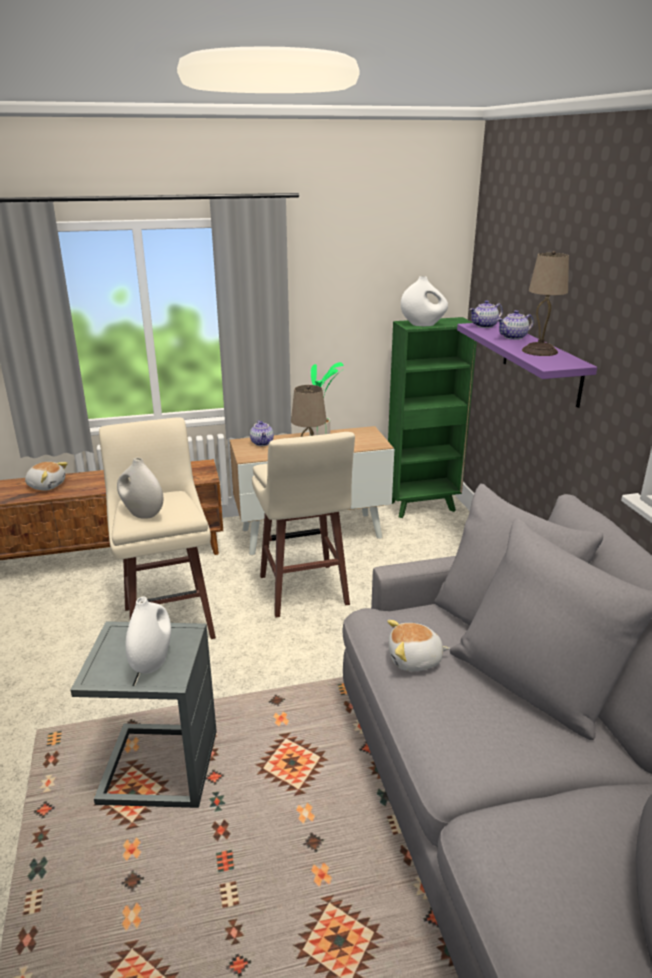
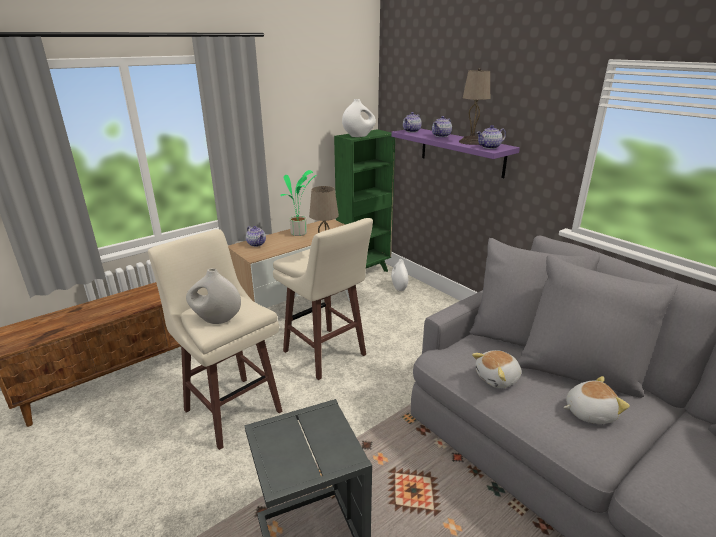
camera: 25 degrees left, 0 degrees up
(47, 485) = (69, 318): plush toy -> plush toy (588, 412)
(152, 661) = (319, 447): white vase -> white vase (399, 287)
(551, 362) = (489, 147): none -> teapot

